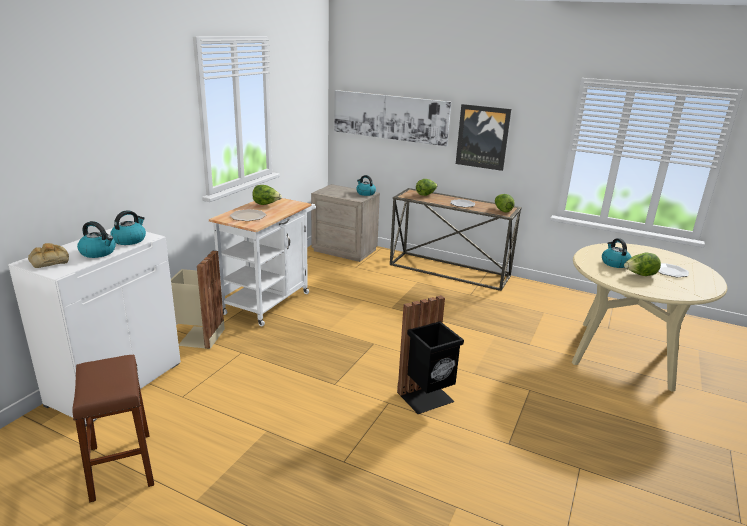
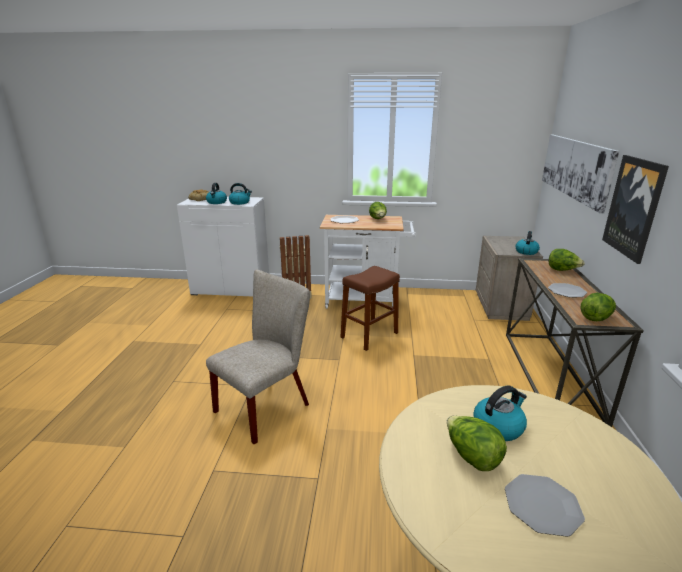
camera: 70 degrees right, 0 degrees up
(121, 465) = (160, 313): brown stool -> brown stool (369, 335)
(427, 398) = (267, 405): black trash can -> beige chair

